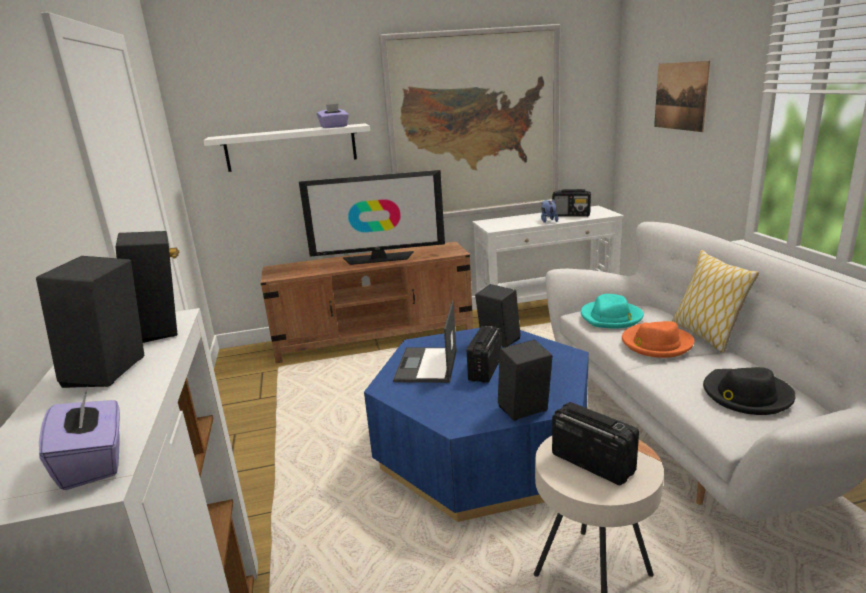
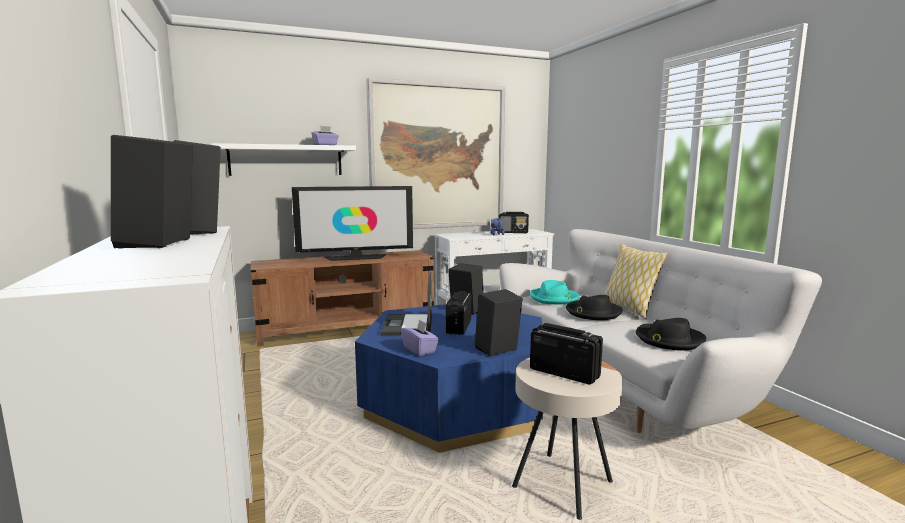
camera: 10 degrees left, 10 degrees down
(94, 462) = (168, 270): purple tissue box -> purple tissue box (419, 350)
(656, 344) = (592, 312): orange hat -> black hat
(680, 96) = (596, 140): picture -> none

